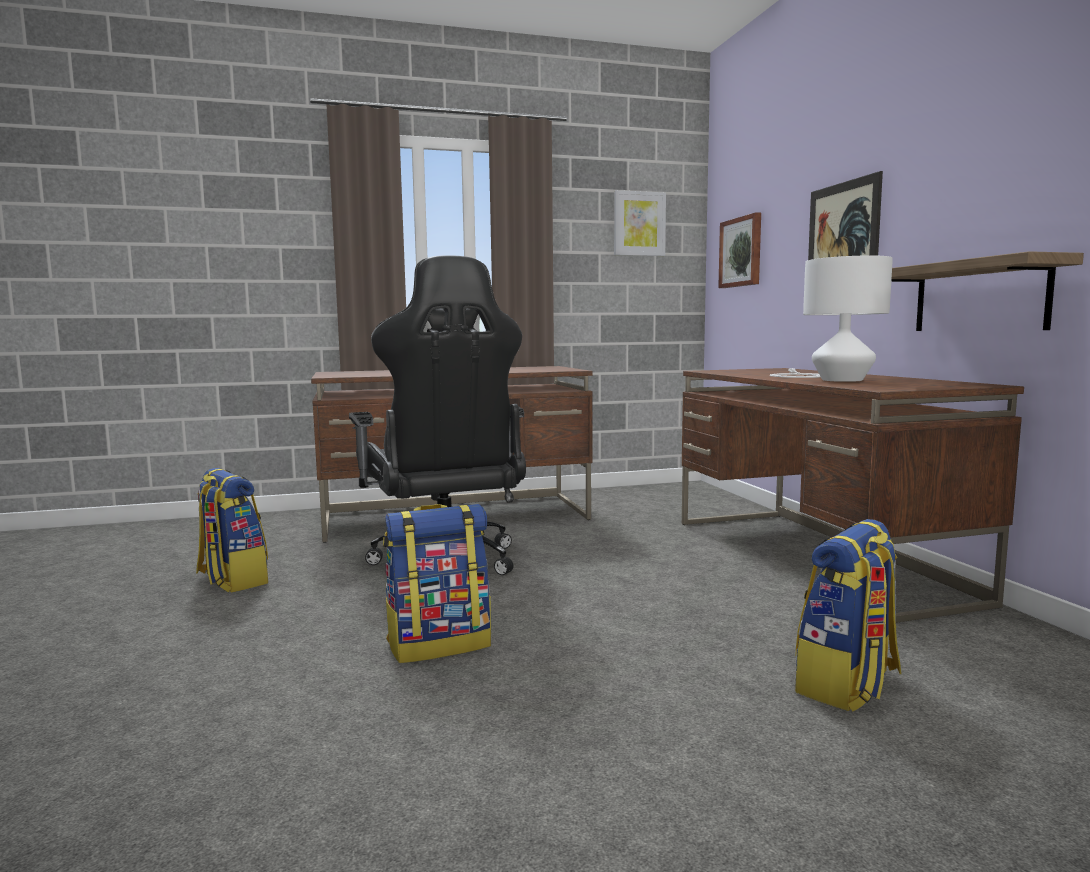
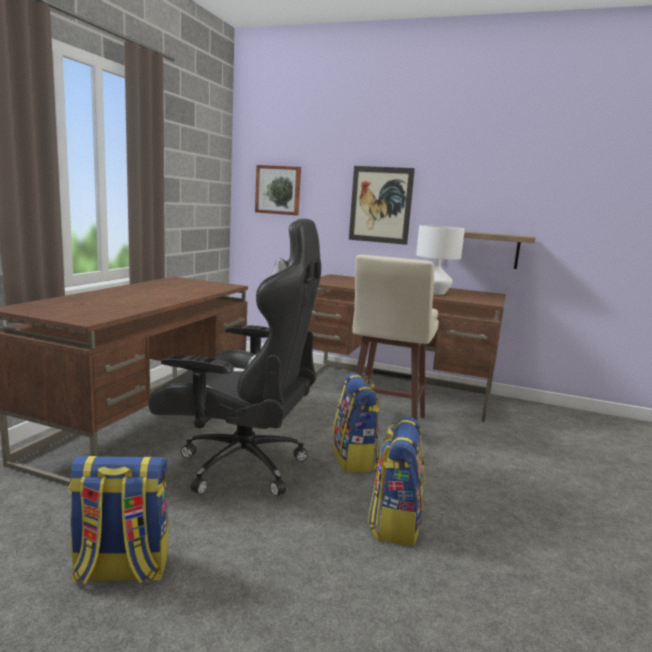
camera: 55 degrees left, 5 degrees up
(639, 224) = (202, 156): picture -> none
(685, 581) = (385, 424): none -> beige stool
(847, 685) = (535, 452): backpack -> backpack (355, 459)

